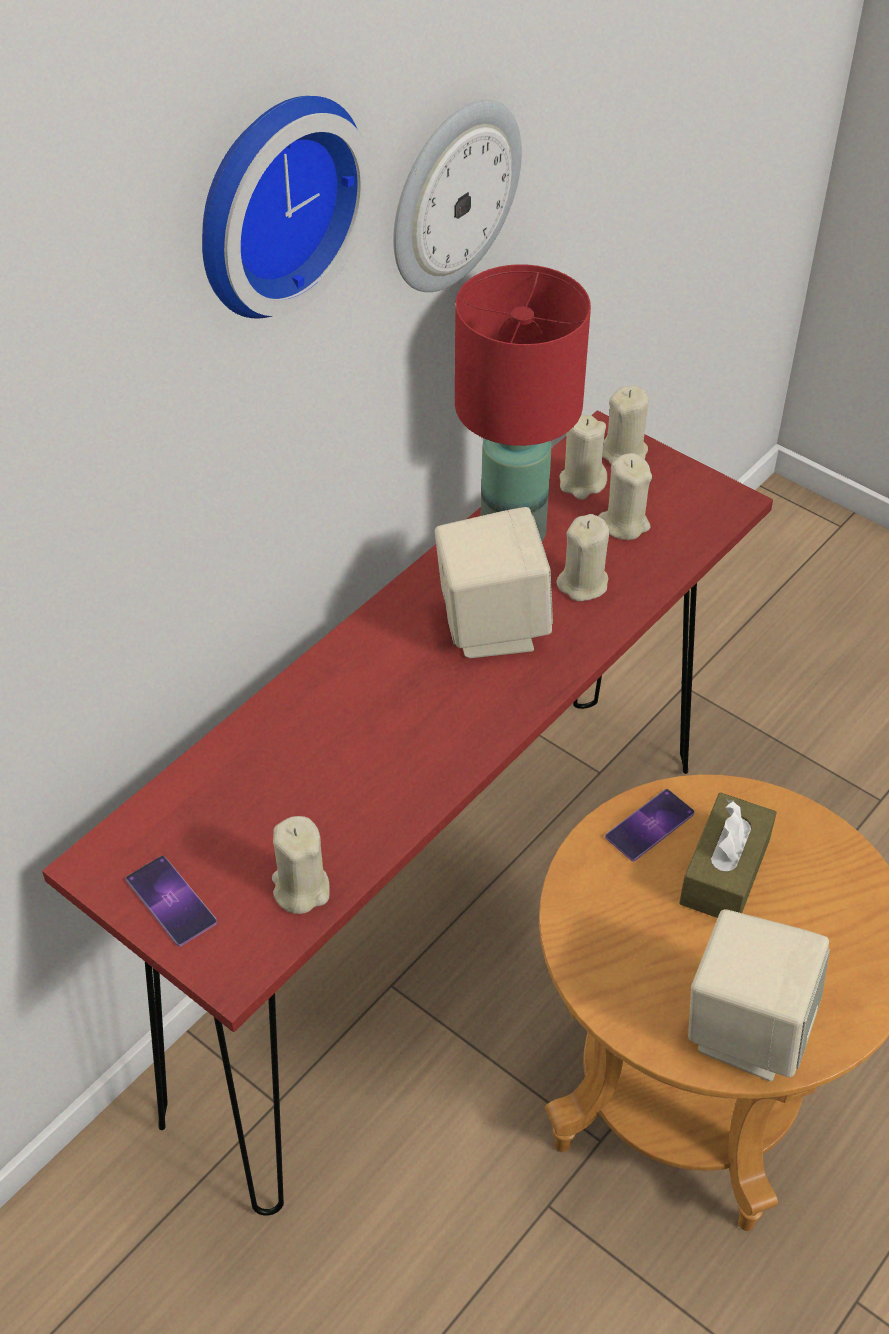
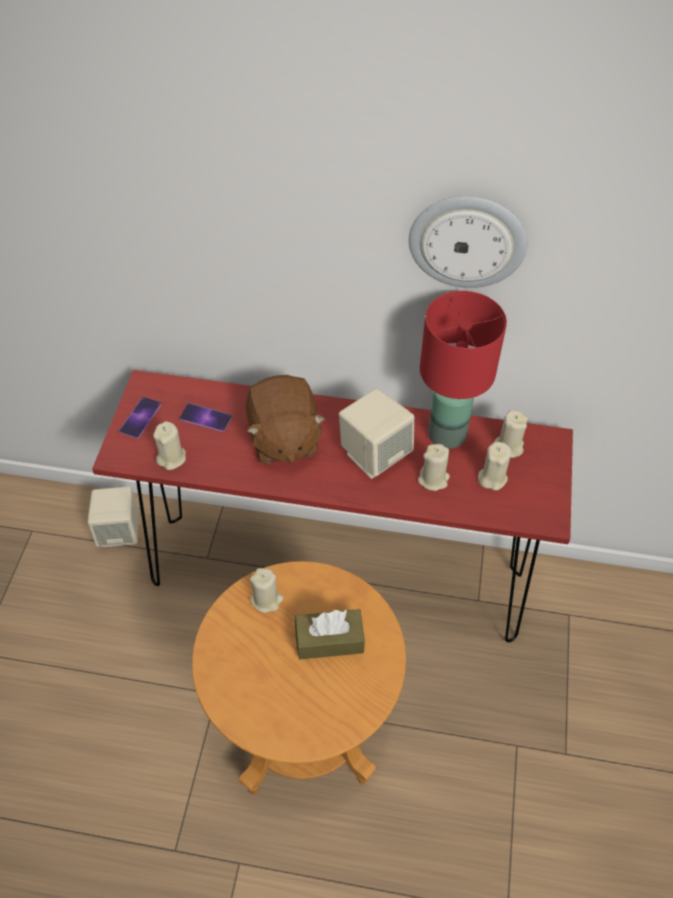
camera: 60 degrees right, 5 degrees up
(271, 202) = (321, 168): wall clock -> none
(376, 721) = (283, 438): none -> brown plush toy
(624, 453) = (547, 455): beige candle -> beige candle (266, 599)
(650, 825) = (338, 594): phone -> phone (205, 417)
(746, 1030) = (237, 688): beige speaker -> beige speaker (120, 532)

